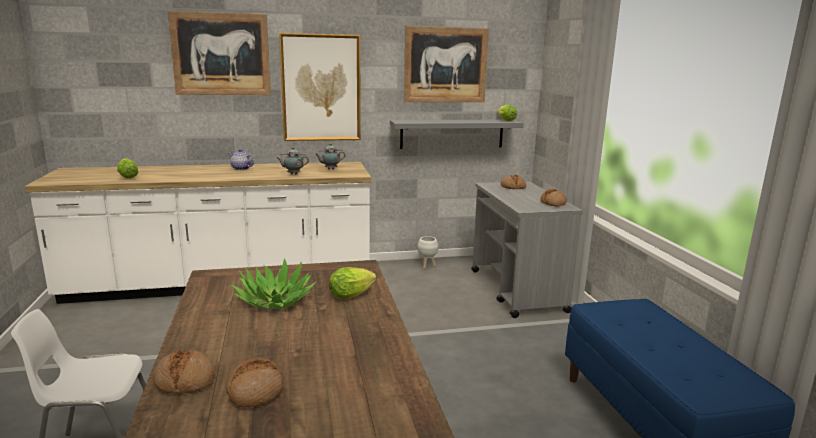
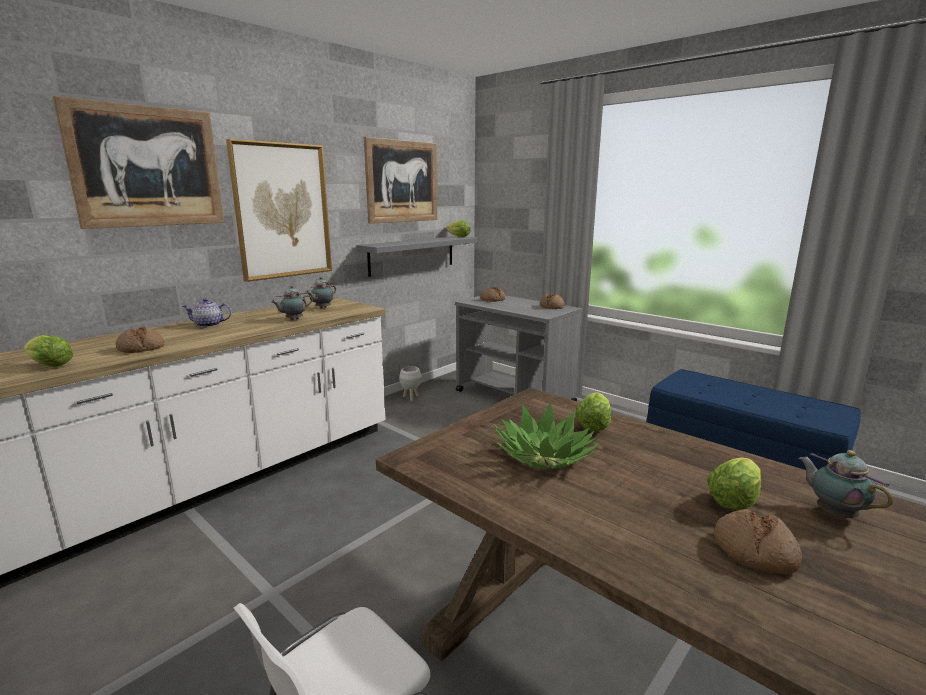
camera: 35 degrees left, 0 degrees up
(185, 380) = (680, 580): bread -> bread (141, 348)
(322, 366) = (735, 499): none -> lettuce
(364, 402) = (833, 513): none -> teapot

